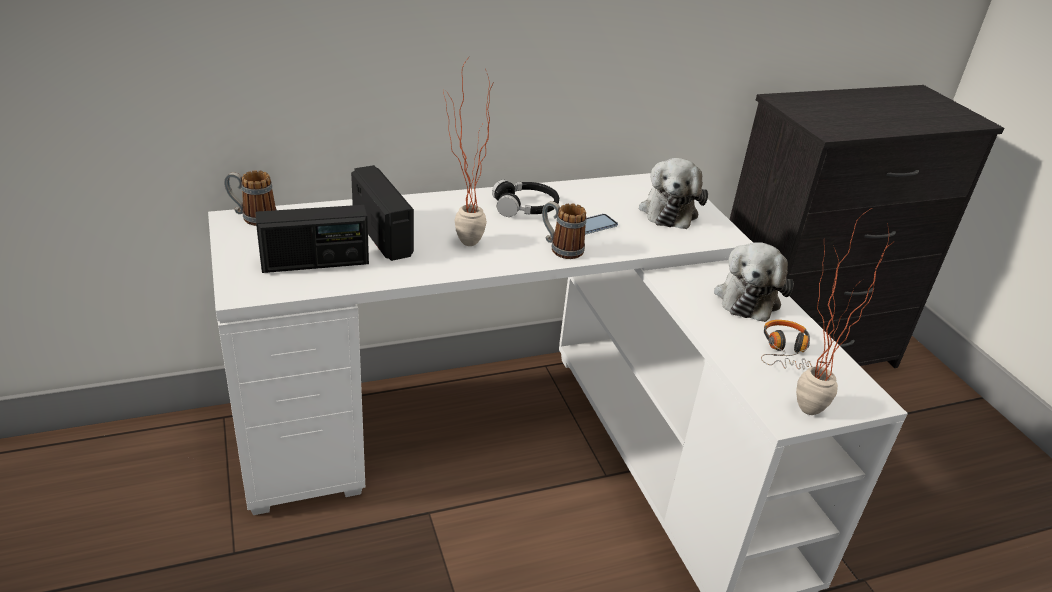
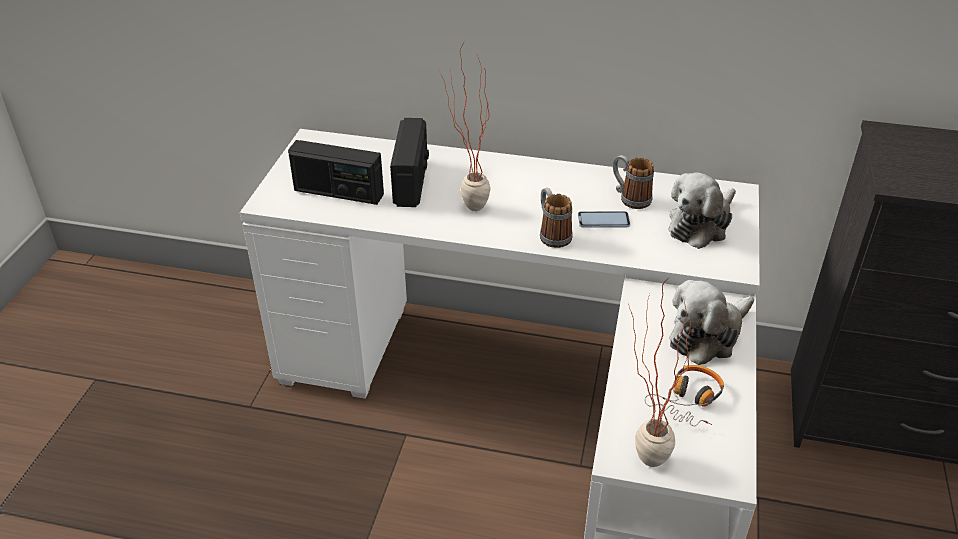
camera: 35 degrees right, 5 degrees up
(253, 217) = (327, 141): mug -> mug (630, 198)
(525, 207) = (558, 187): black headphones -> none

